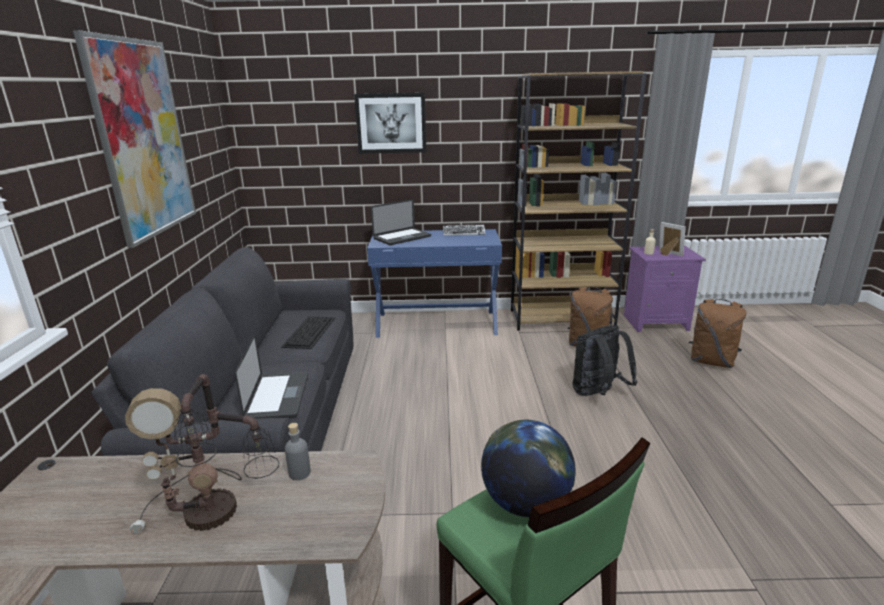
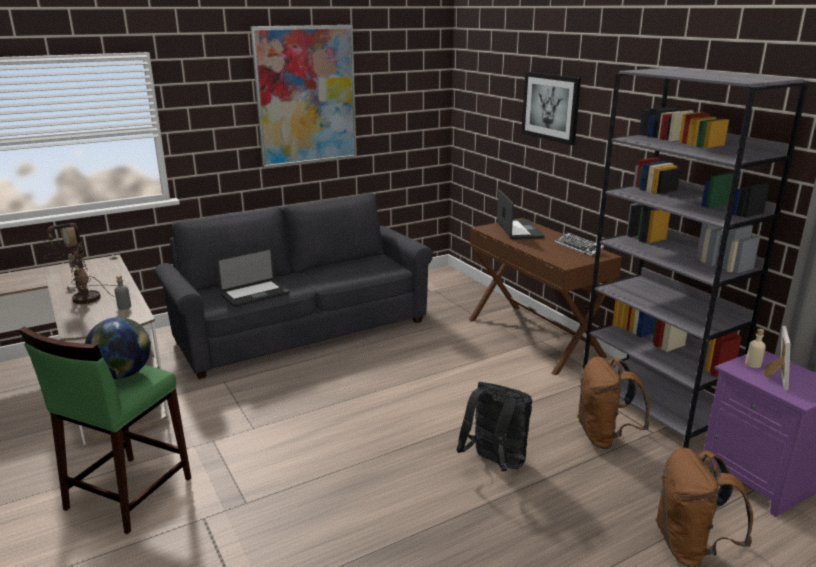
camera: 60 degrees right, 0 degrees up
(309, 331) = (355, 273): keyboard -> none
(402, 238) = (519, 230): laptop -> laptop turned 120 degrees counterclockwise
(436, 323) = (535, 337): blue desk -> brown desk
(562, 319) = (654, 404): brown bookcase -> grey bookcase

